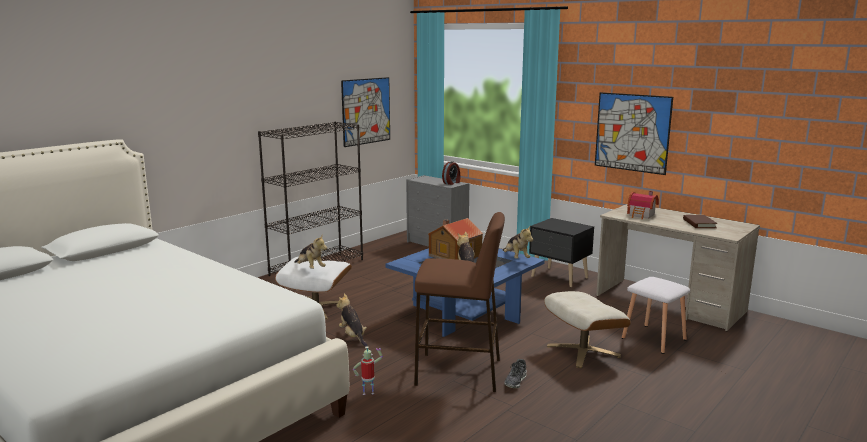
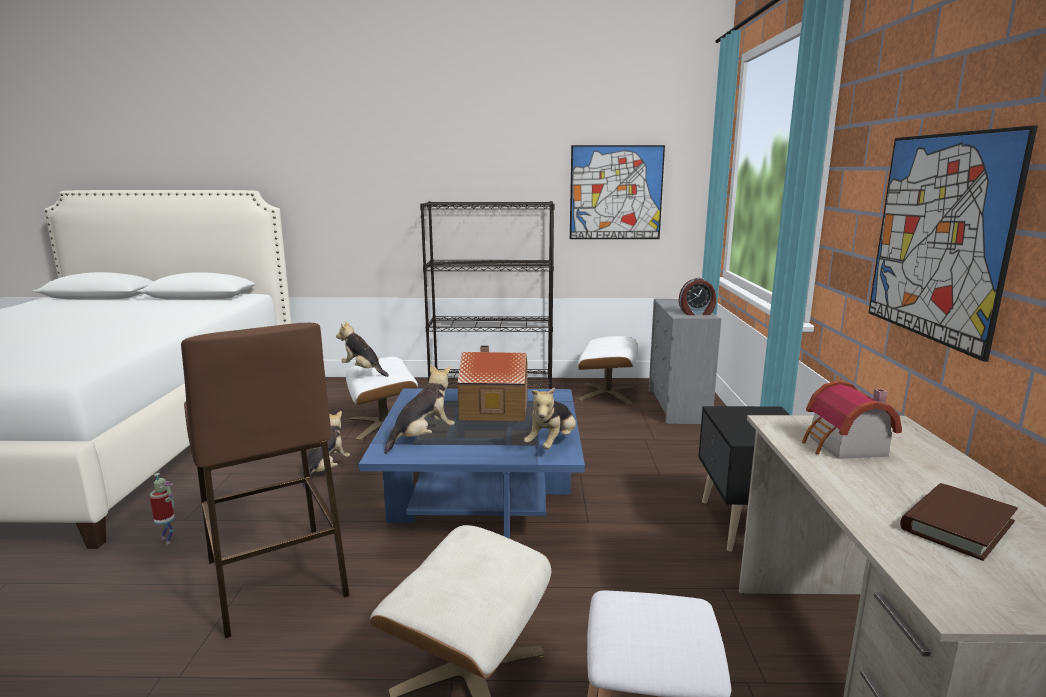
camera: 50 degrees right, 0 degrees up
(310, 268) = (363, 370): plush toy -> plush toy turned 120 degrees clockwise
(391, 249) = (607, 394): none -> white ottoman
(516, 381) = (280, 642): shoe -> none

